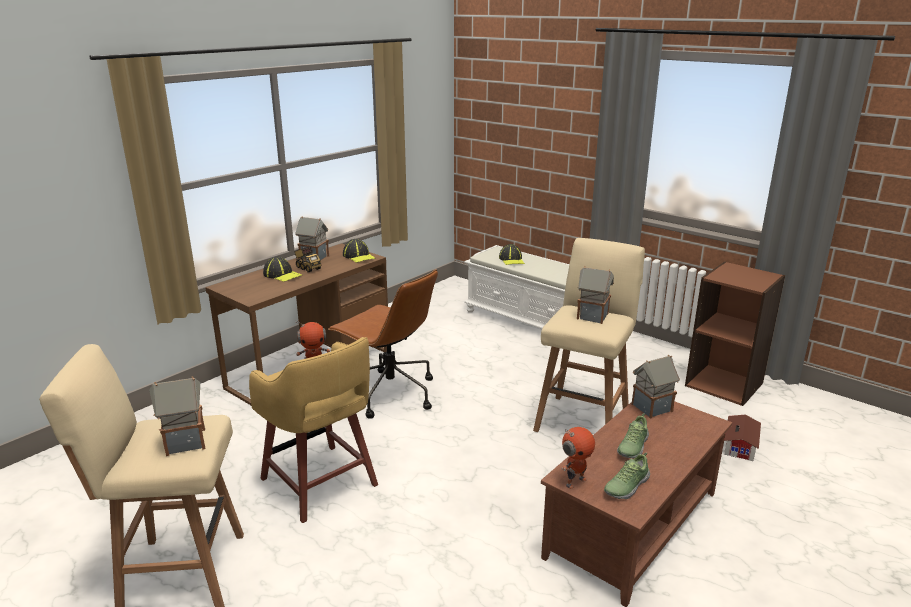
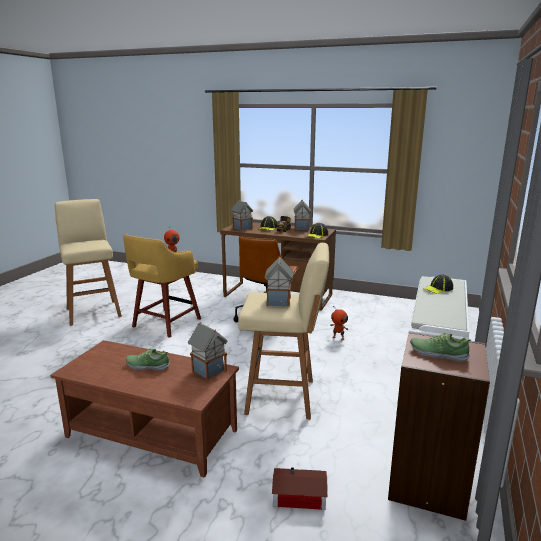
camera: 70 degrees right, 5 degrees down
(184, 442) = (82, 246): toy house -> toy house (242, 228)
(575, 481) = (101, 350): toy robot -> toy robot (338, 338)
(626, 486) = (97, 367): shoe -> shoe (438, 354)

